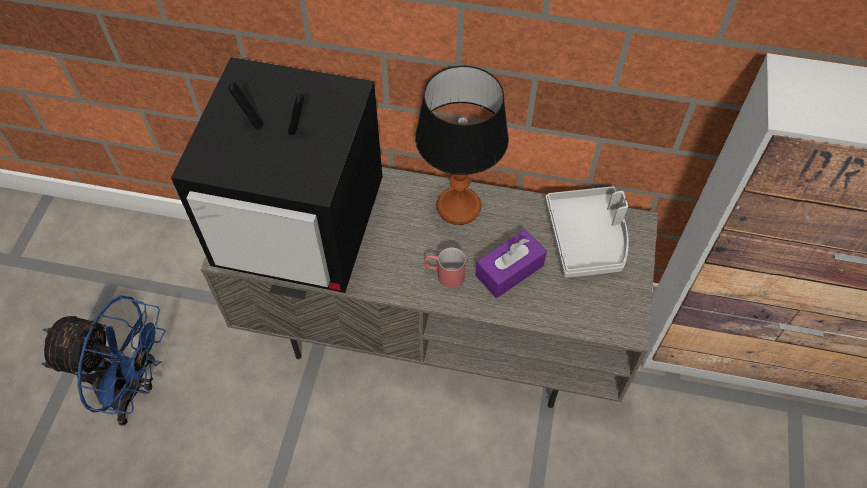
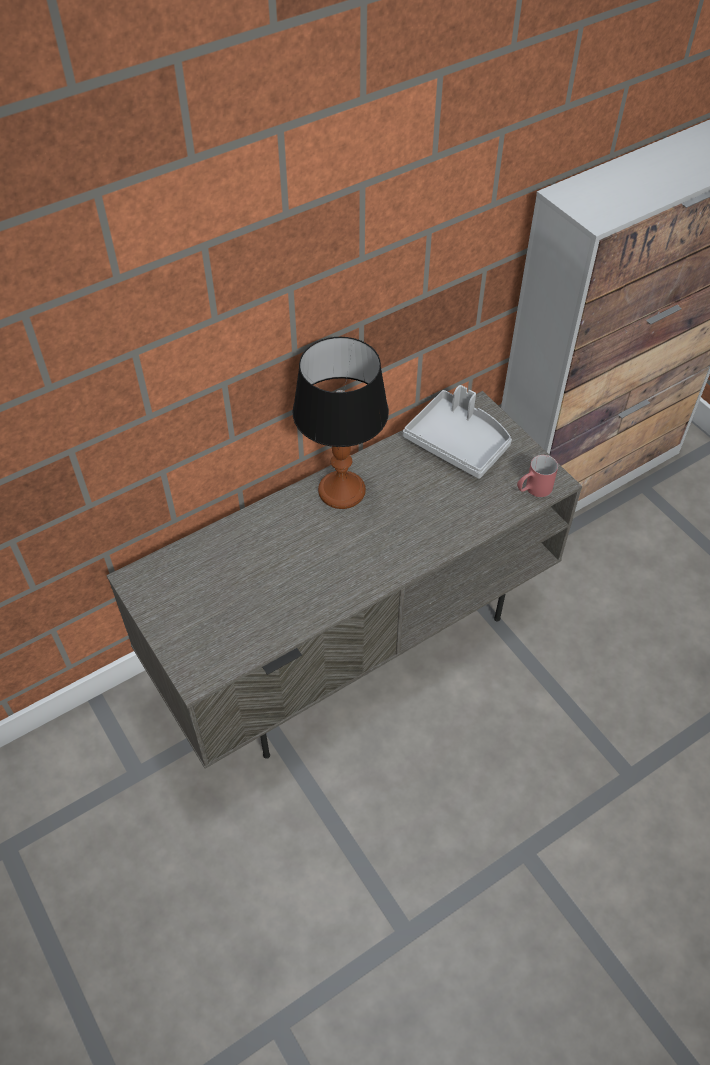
camera: 45 degrees left, 5 degrees down
(132, 389) = (144, 919): blue fan -> none
(303, 227) = (236, 601): television -> none
(444, 275) = (390, 547): red mug -> red mug (533, 490)
(509, 270) = (432, 506): purple tissue box -> none

